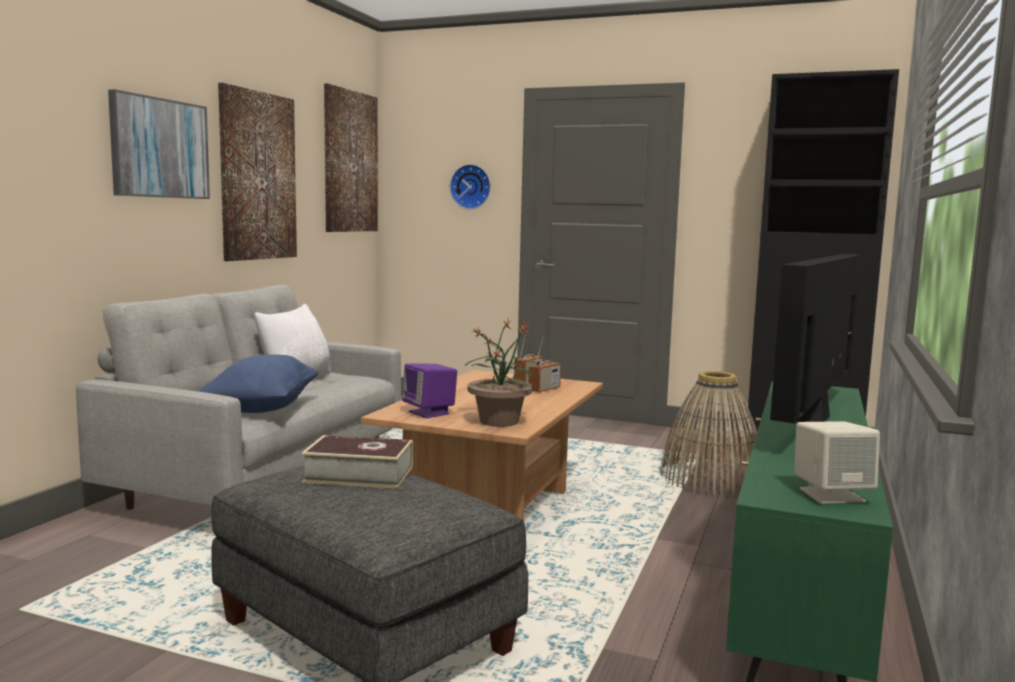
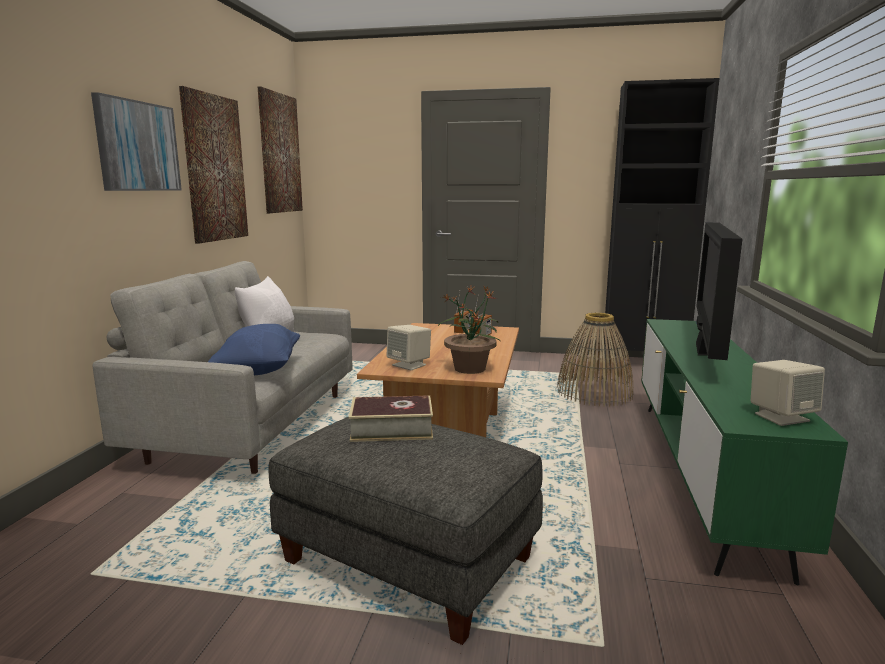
camera: 10 degrees left, 5 degrees up
(430, 413) = (409, 365): purple speaker -> beige speaker
(471, 187) = (379, 172): wall clock -> none

